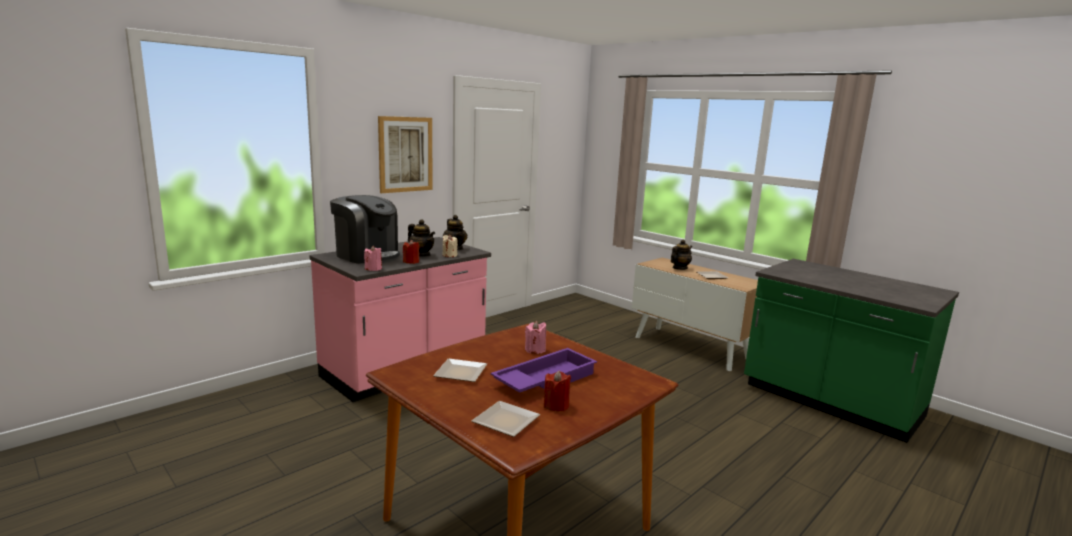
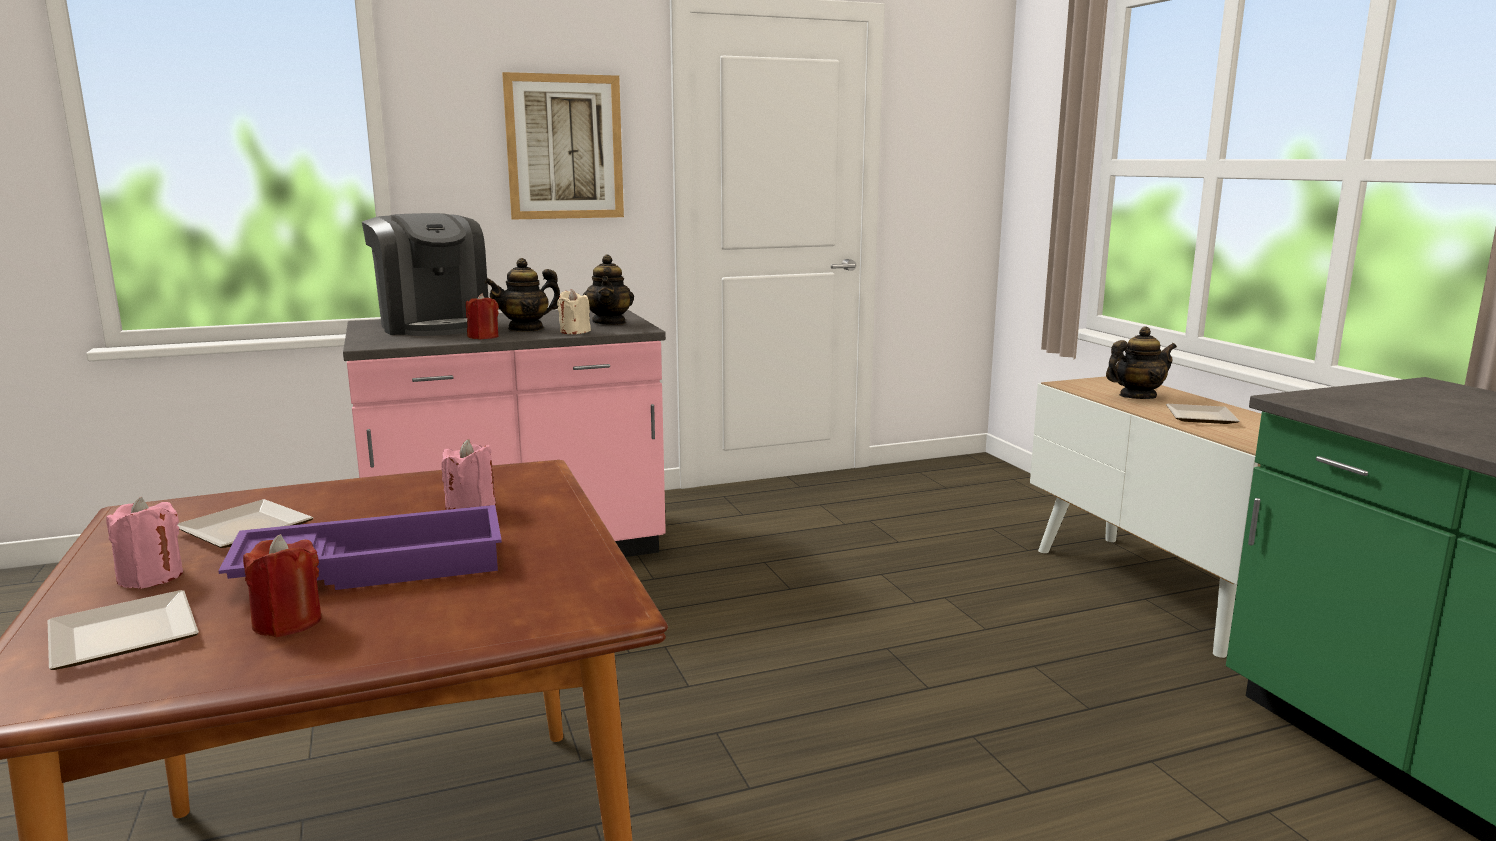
camera: 25 degrees right, 0 degrees up
(373, 269) = (395, 343): pink candle -> pink candle (151, 577)
(421, 255) = (526, 328): teapot -> teapot turned 90 degrees clockwise

